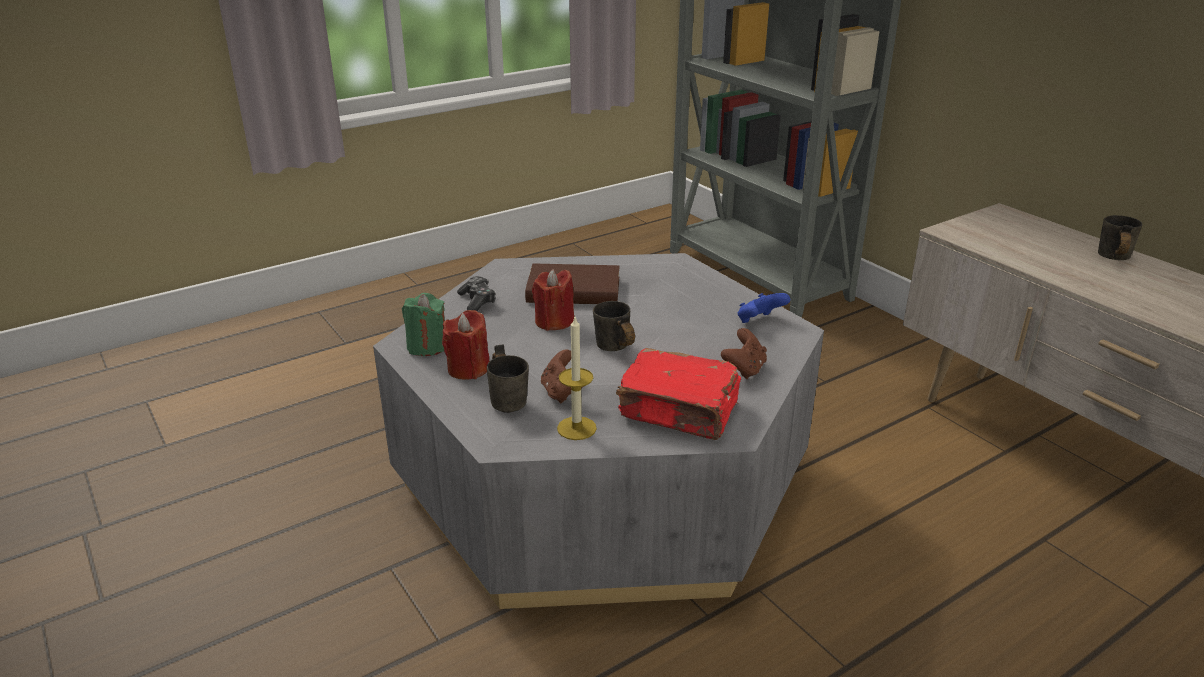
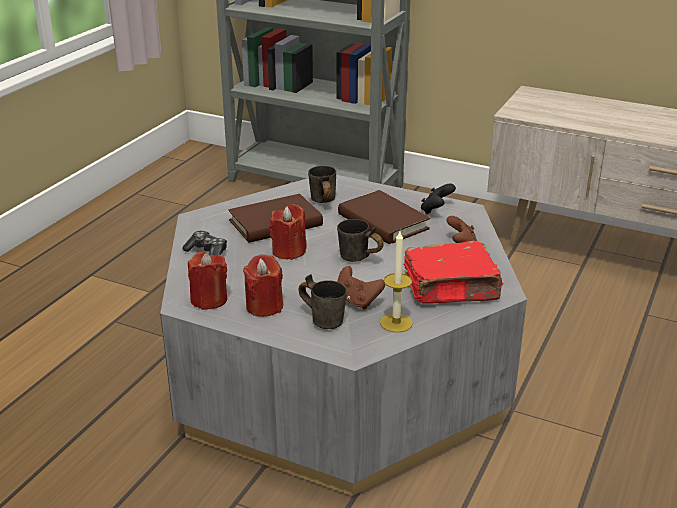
camera: 30 degrees left, 0 degrees up
(427, 346) = (209, 300): green candle -> red candle
(685, 318) = (383, 222): none -> brown book
(759, 322) = (436, 210): blue game controller -> black game controller
(1109, 259) = (622, 110): grey mug -> grey mug (321, 202)

